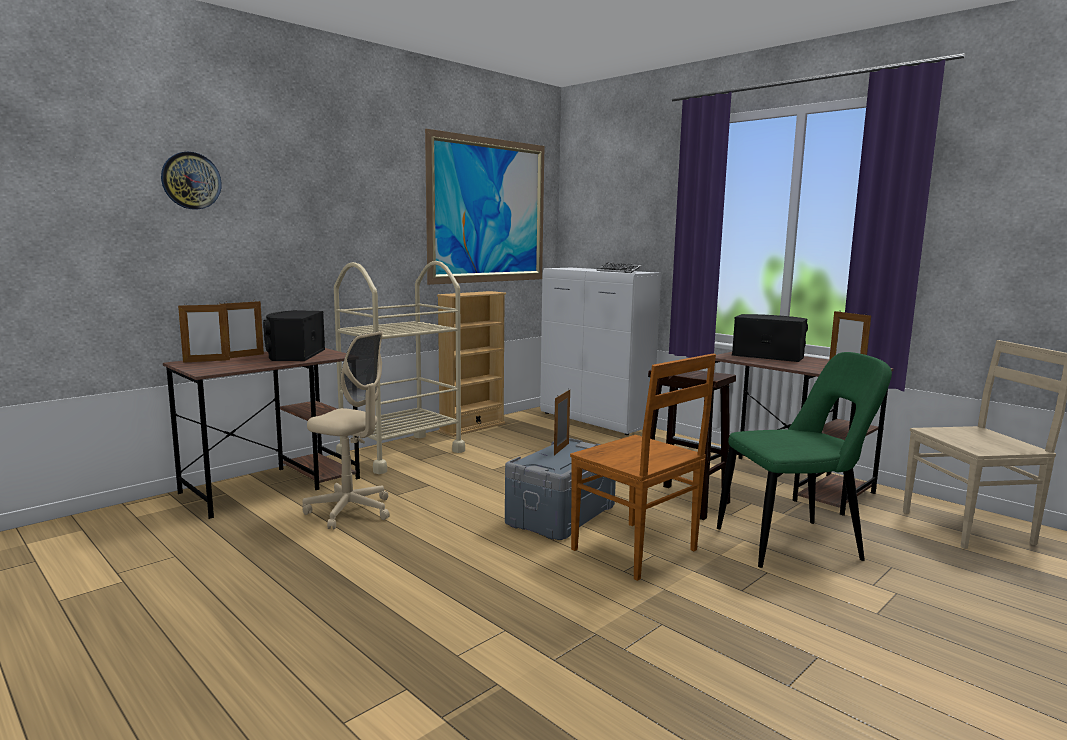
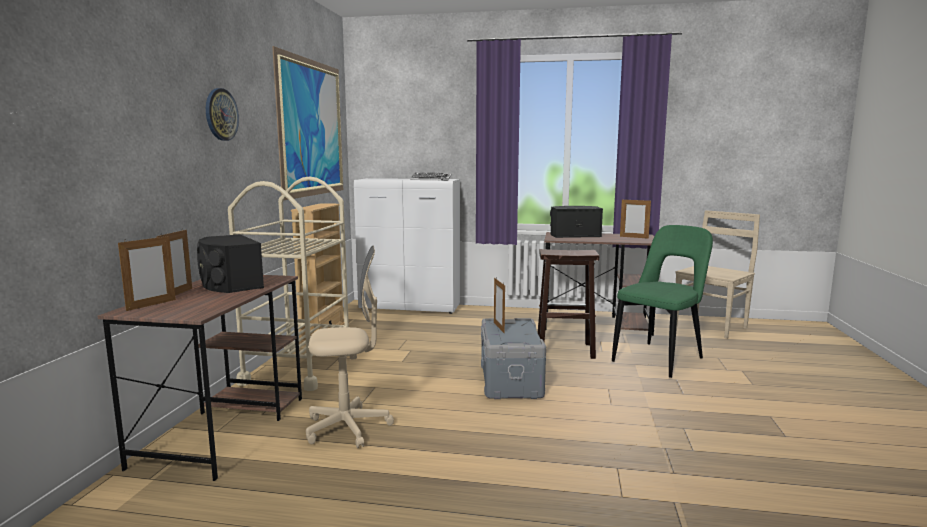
camera: 35 degrees left, 0 degrees up
(191, 180) = (104, 90): wall clock -> wall clock (221, 114)
(637, 551) = (595, 389): brown chair -> none

